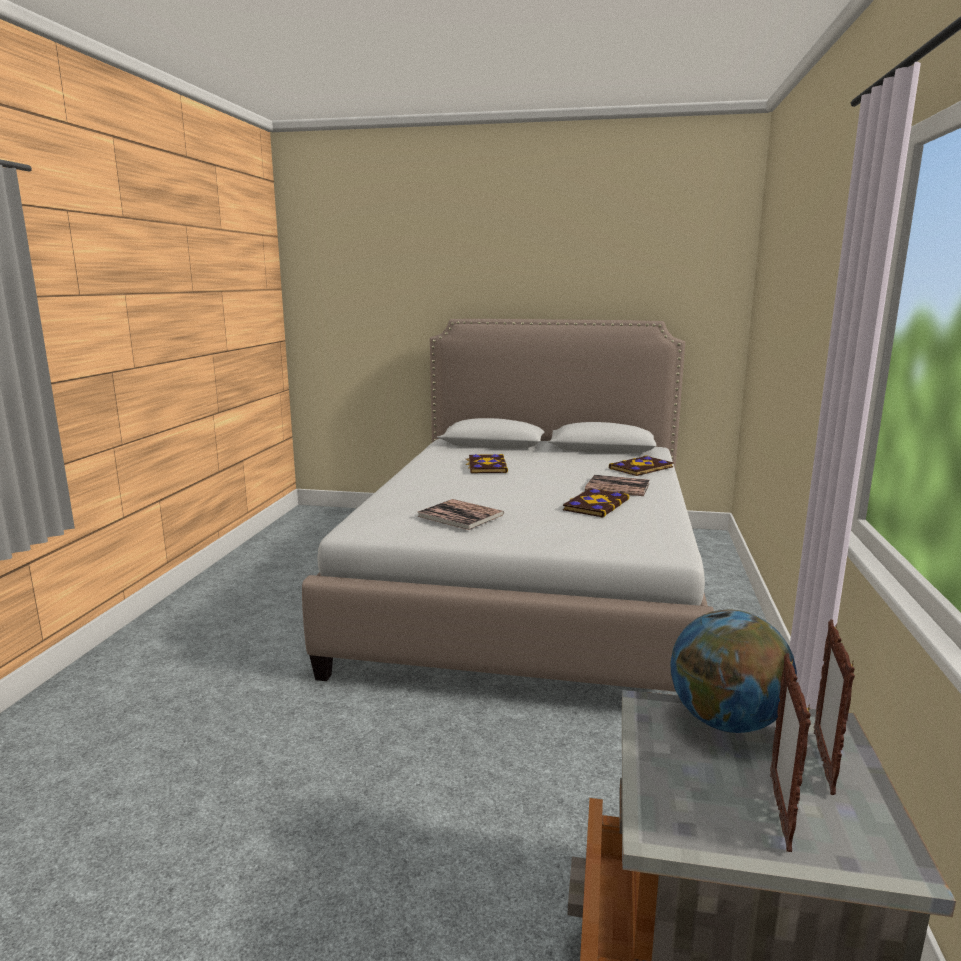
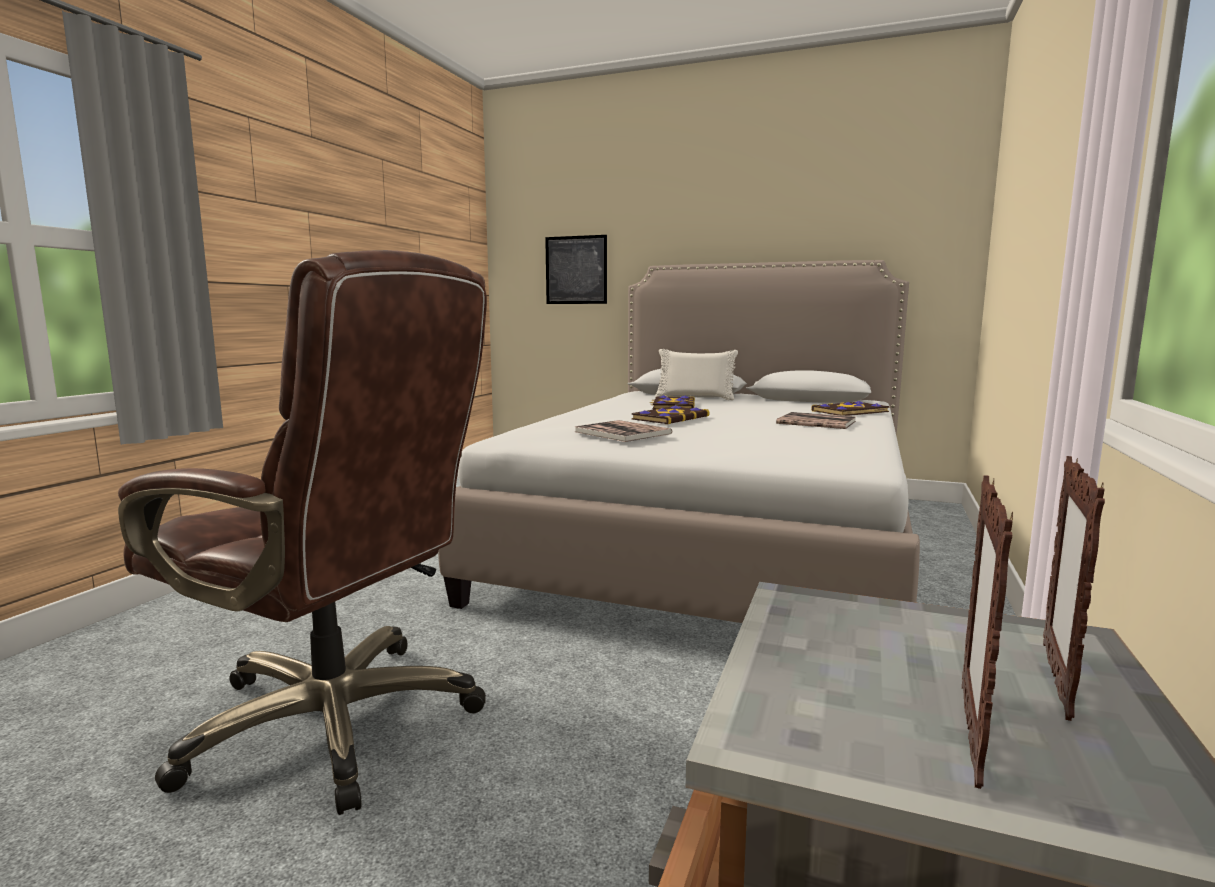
camera: 10 degrees right, 5 degrees down
(257, 806) = (333, 721): none -> brown office chair
(375, 318) = (576, 270): none -> picture
(501, 451) = (695, 398): none -> white pillow
(595, 505) = (784, 432): book -> book (669, 418)
(726, 721) = (903, 622): globe -> none

